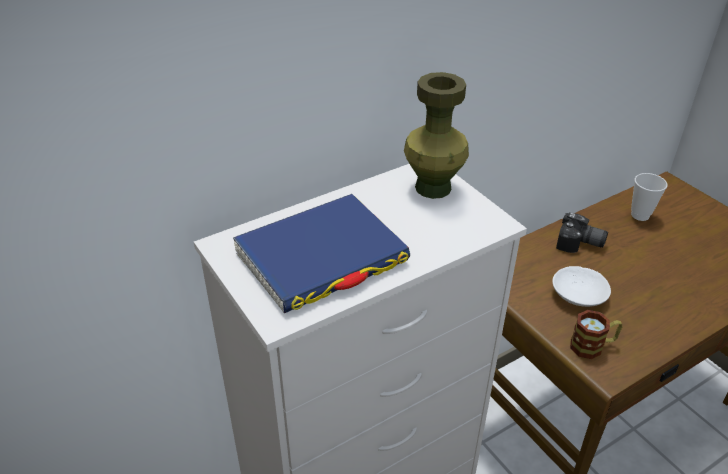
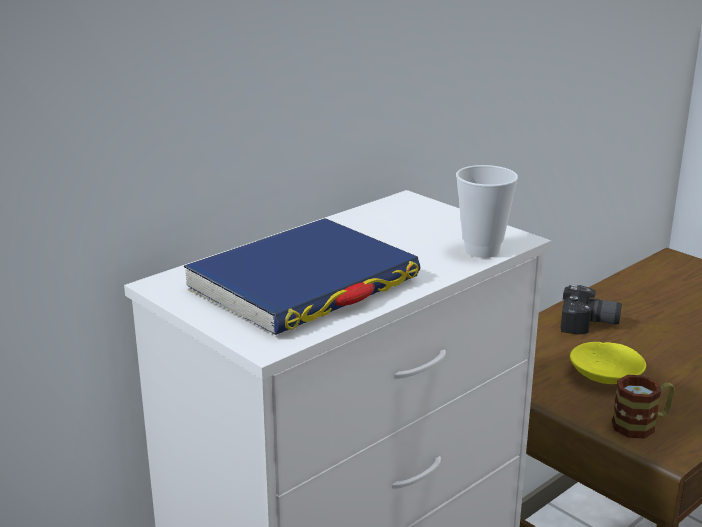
camera: 10 degrees left, 15 degrees down
(432, 188) = (420, 215): green vase -> none
(579, 295) = (606, 375): white bowl -> yellow bowl
(640, 215) = (651, 291): cup -> cup (482, 250)

